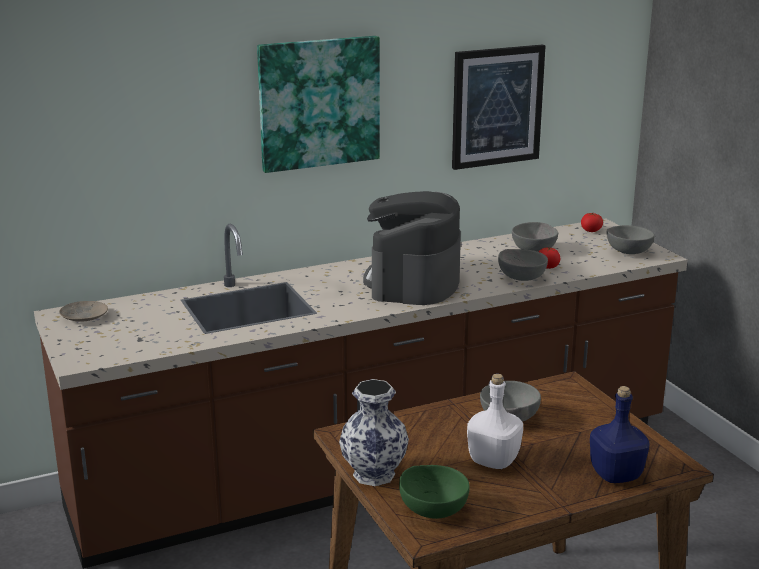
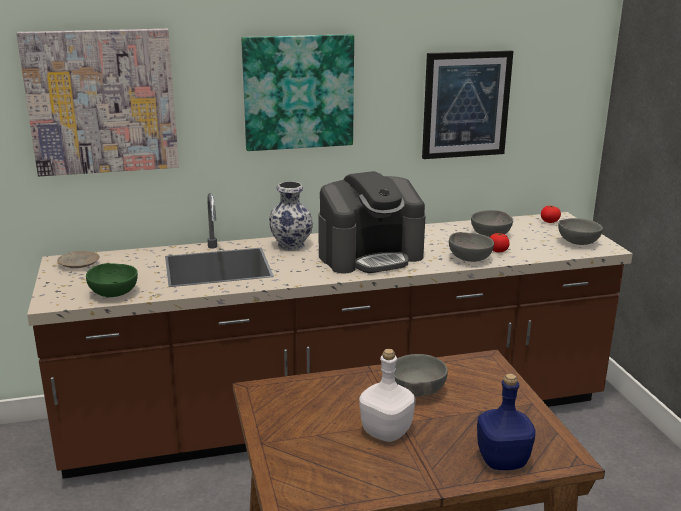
camera: 10 degrees right, 0 degrees up
(102, 126) = (102, 102): none -> picture
(375, 474) = (268, 433): vase -> vase (292, 245)
(413, 282) = (370, 256): coffee machine -> coffee machine turned 135 degrees counterclockwise
(433, 509) = (307, 476): green bowl -> green bowl (114, 293)

